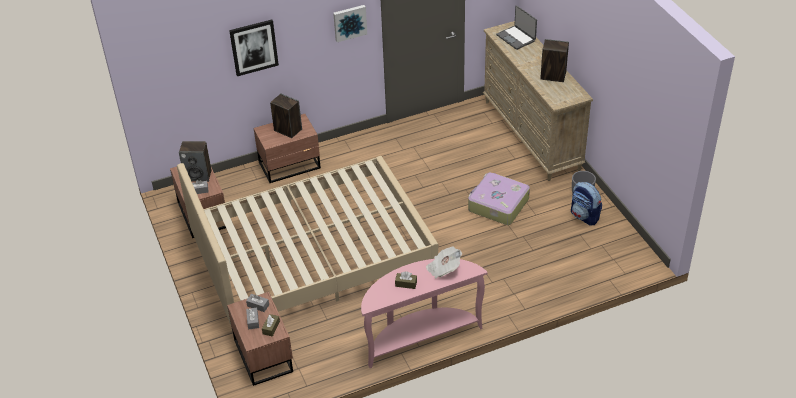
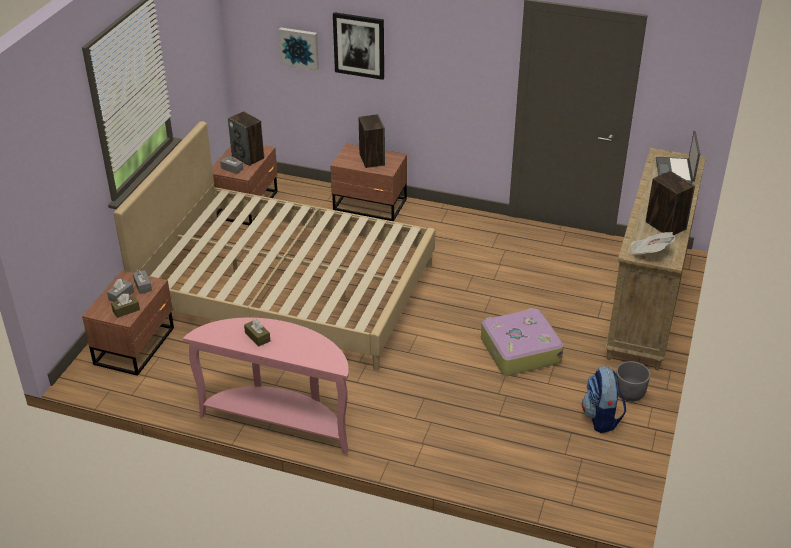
camera: 40 degrees right, 5 degrees down
(349, 22) = (477, 63): picture -> picture (299, 48)
(443, 268) = (310, 346): newspaper -> newspaper (649, 252)

